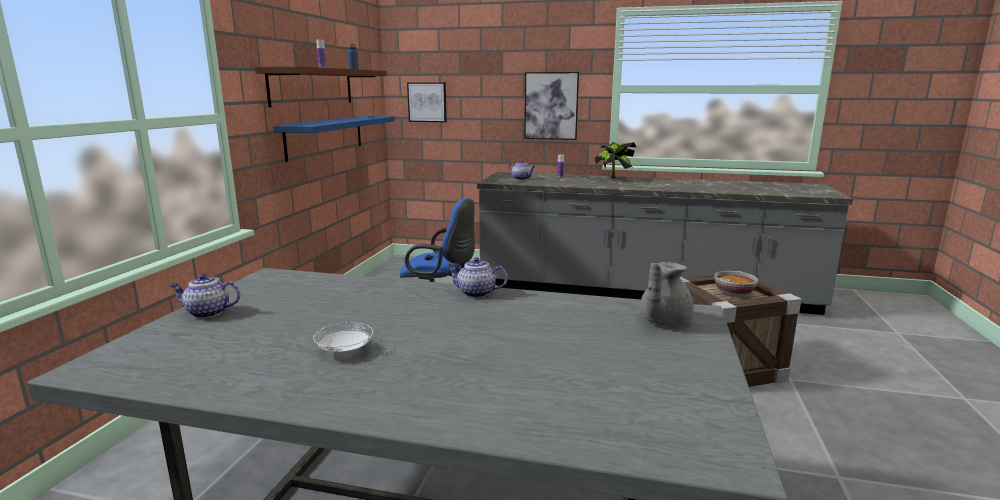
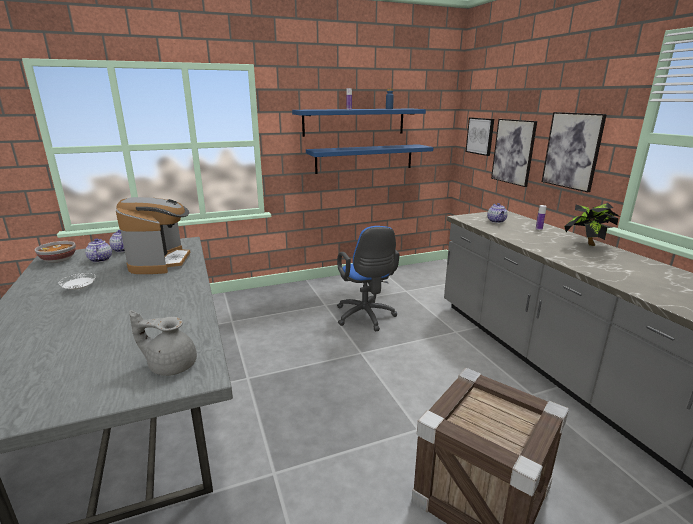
camera: 55 degrees right, 5 degrees up
(312, 86) = (354, 122): brown shelf -> blue shelf
(335, 297) = (161, 262): none -> coffee machine
(476, 293) = (192, 290): teapot -> teapot (100, 259)
(480, 114) = (513, 151): none -> picture
(734, 293) = (493, 422): bowl -> bowl (59, 260)

